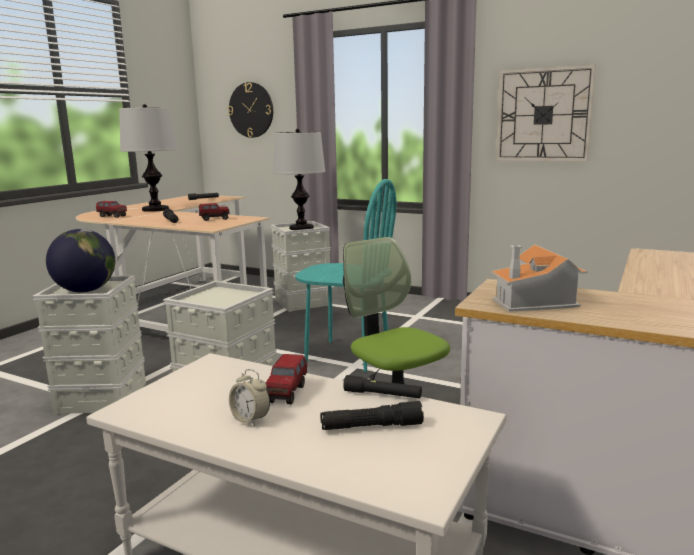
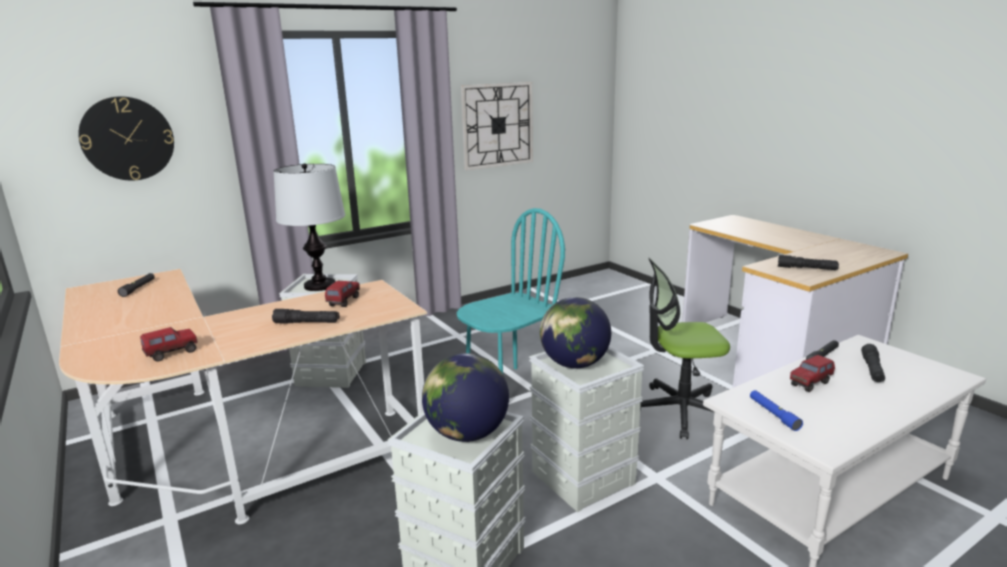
camera: 60 degrees left, 5 degrees up
(155, 209) = (170, 323): table lamp -> none
(193, 381) = (773, 414): none -> blue flashlight
(218, 295) = (574, 364): none -> globe
(250, 419) = (854, 403): alarm clock -> none
(287, 393) = (810, 384): toy truck -> toy truck turned 105 degrees clockwise
(535, 301) = (806, 269): toy house -> black flashlight

